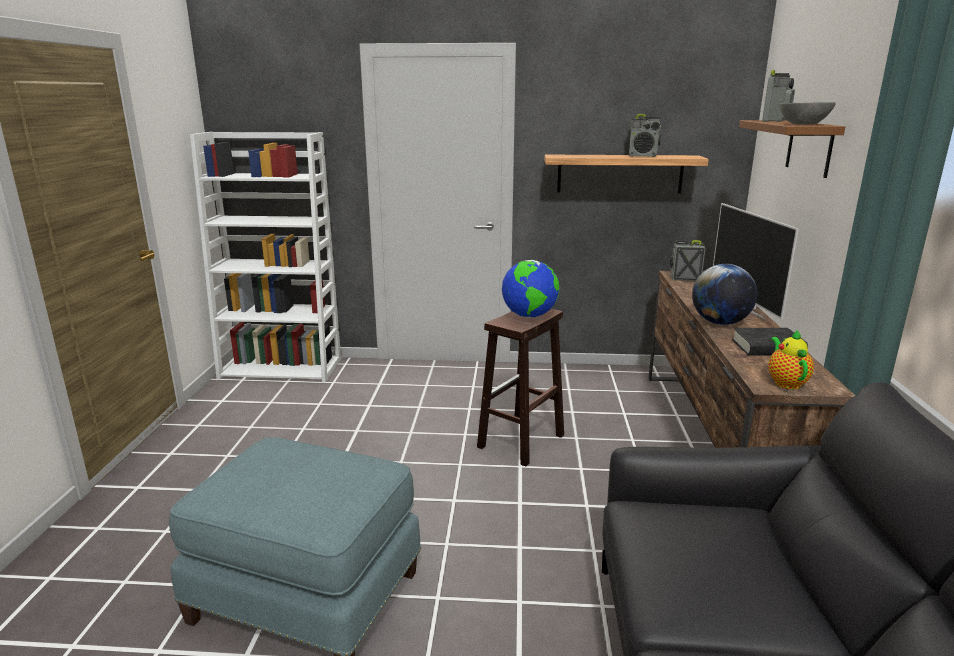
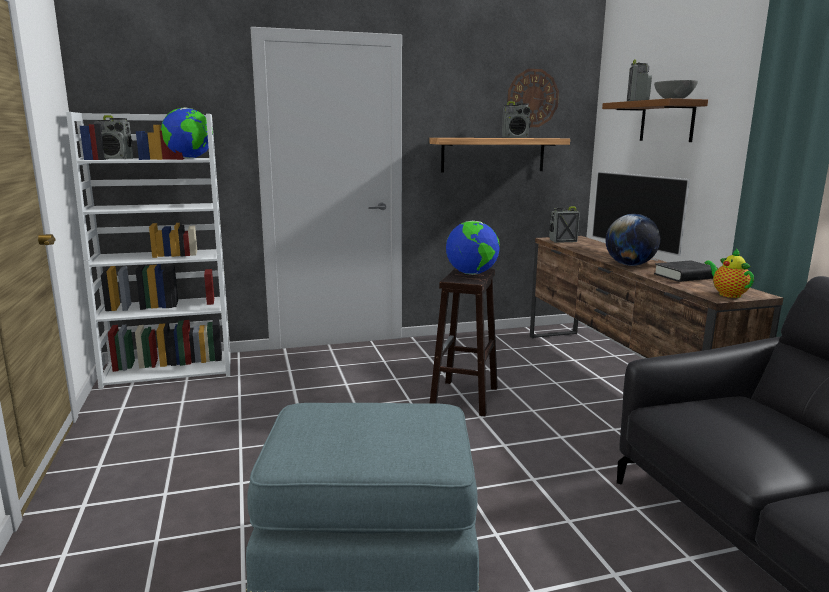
camera: 20 degrees left, 5 degrees down
(235, 175) = (115, 159): none -> radio
(298, 175) = (189, 158): none -> globe
(671, 109) = (532, 98): none -> wall clock

